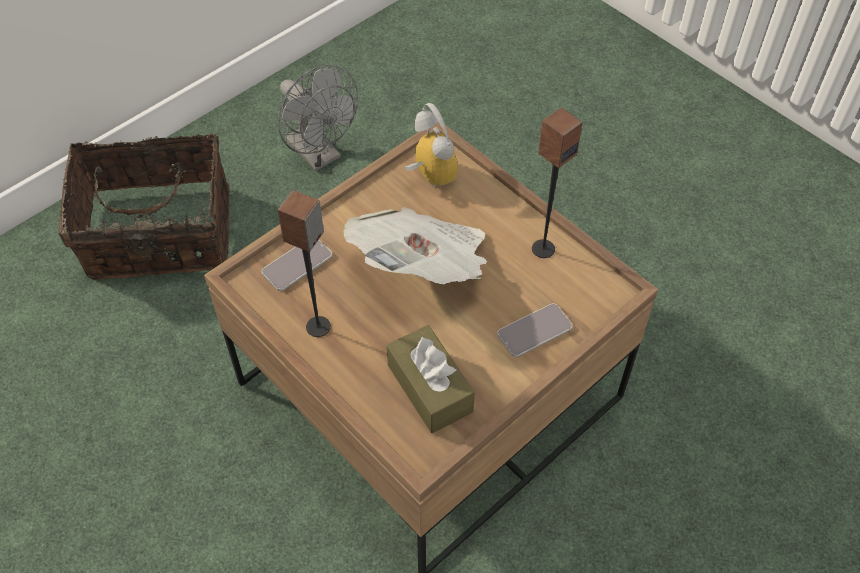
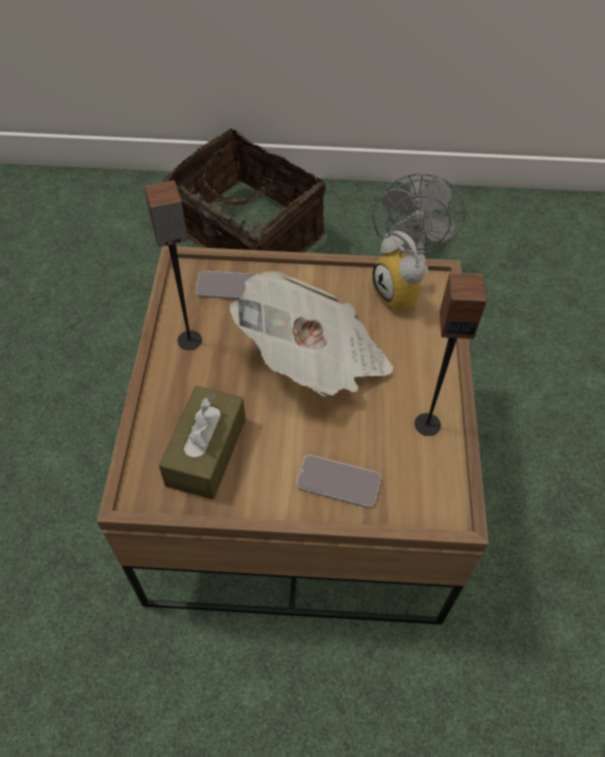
camera: 45 degrees right, 0 degrees up
(427, 175) = (402, 296): alarm clock -> alarm clock turned 135 degrees clockwise

